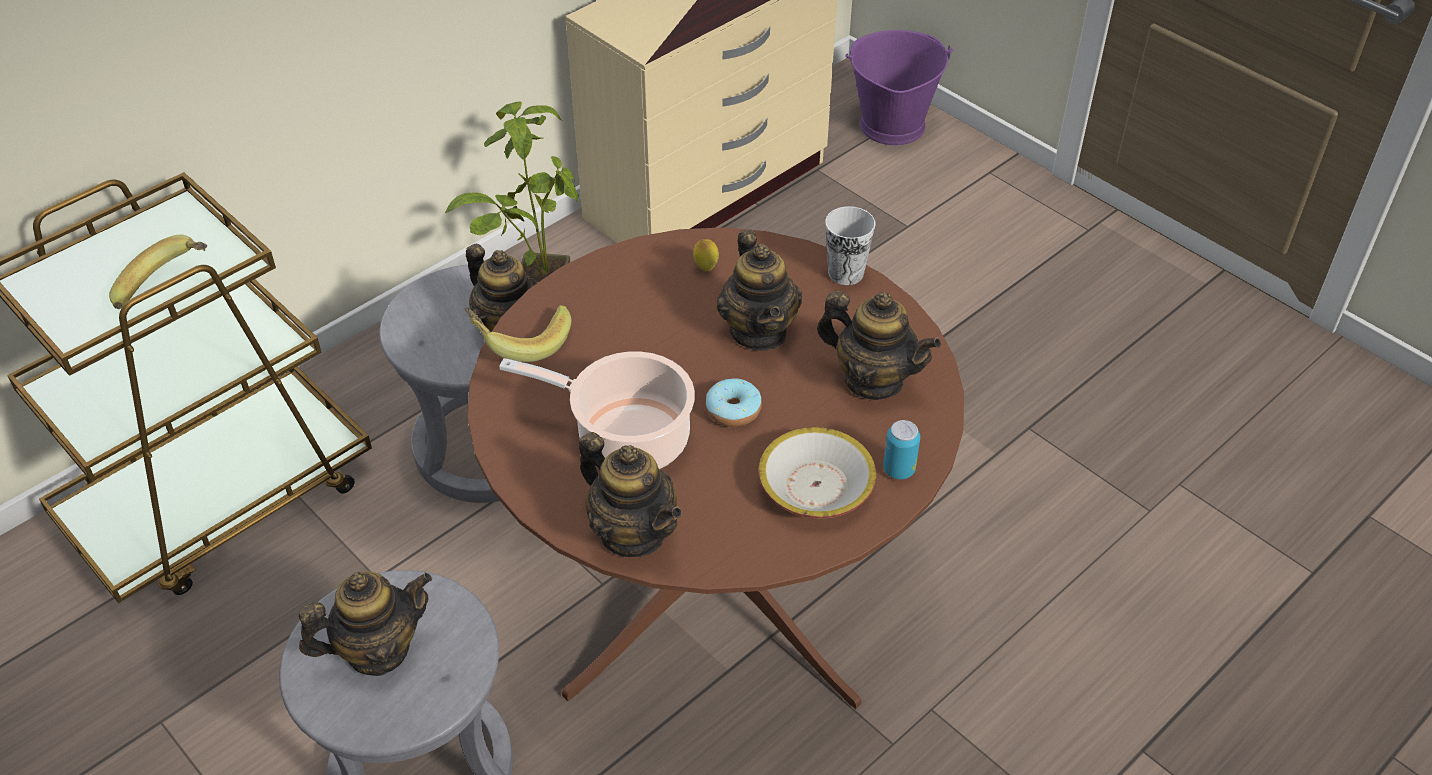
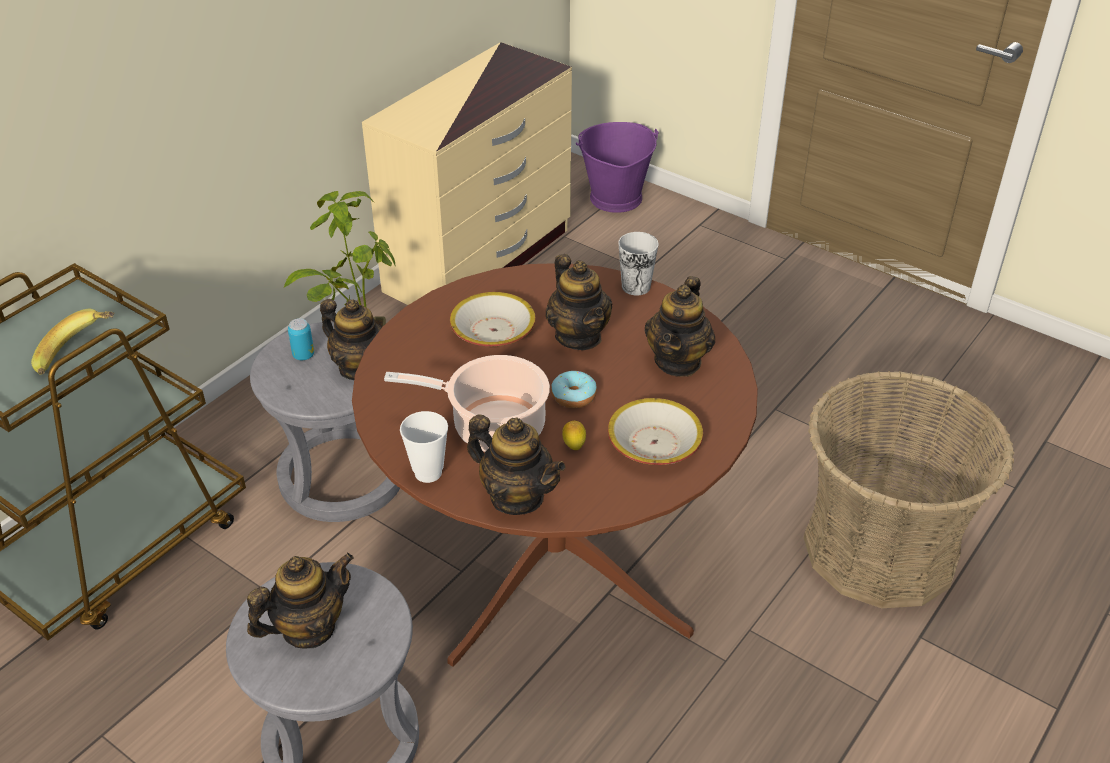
camera: 10 degrees left, 5 degrees down
(520, 340) = (386, 365): banana -> none
(536, 487) = (428, 473): none -> cup
(658, 312) = (494, 331): none -> bowl
(706, 268) = (523, 294): lemon -> lemon (574, 447)
(873, 380) = (678, 361): teapot -> teapot turned 90 degrees clockwise
(898, 470) = (716, 424): can -> can (303, 355)
(1119, 628) = (880, 548): none -> basket

